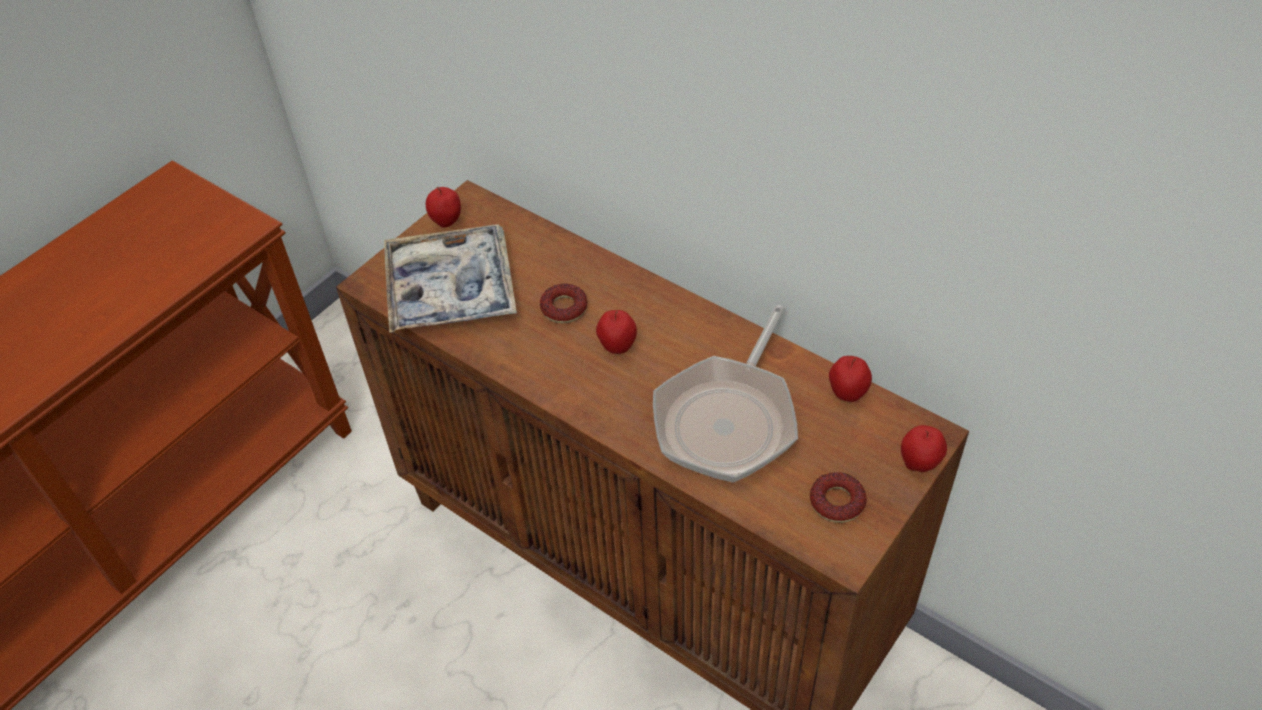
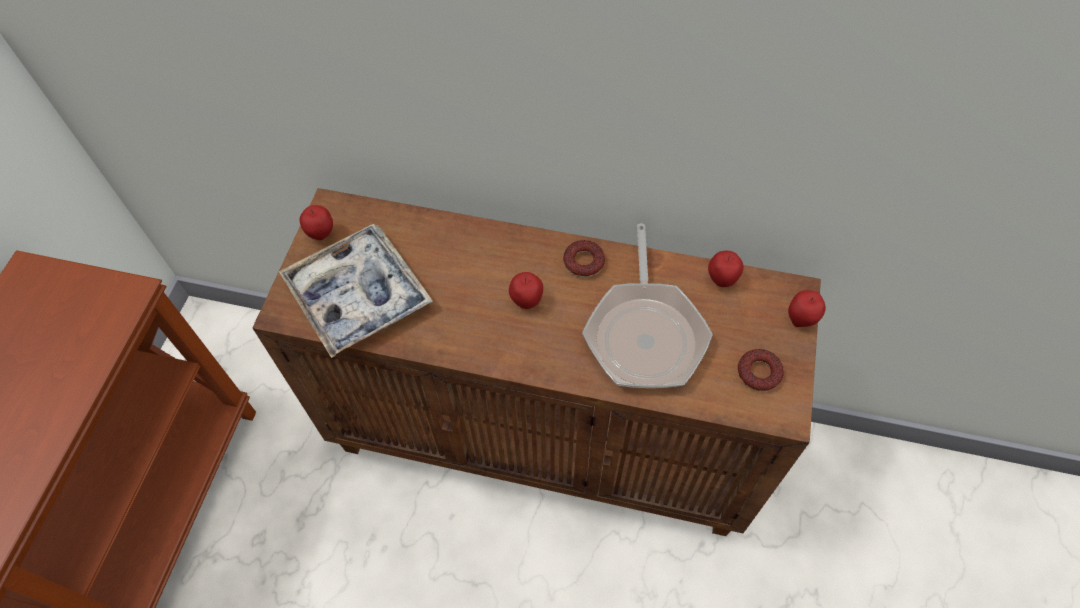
camera: 25 degrees left, 10 degrees up
(564, 308) = (464, 281): donut -> donut (583, 262)

